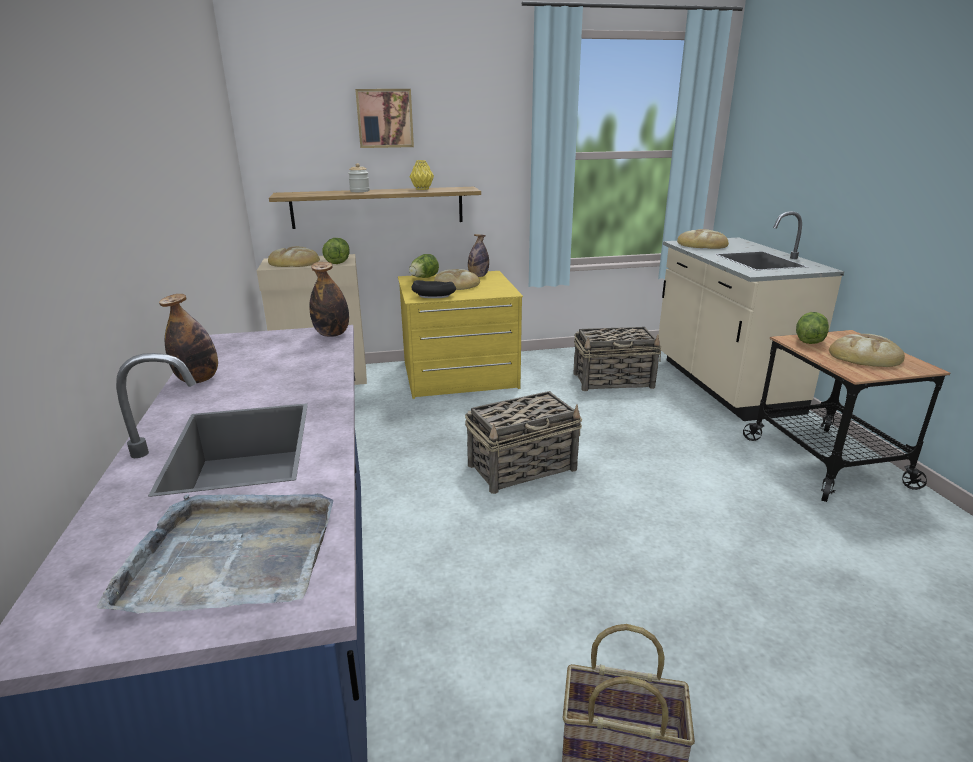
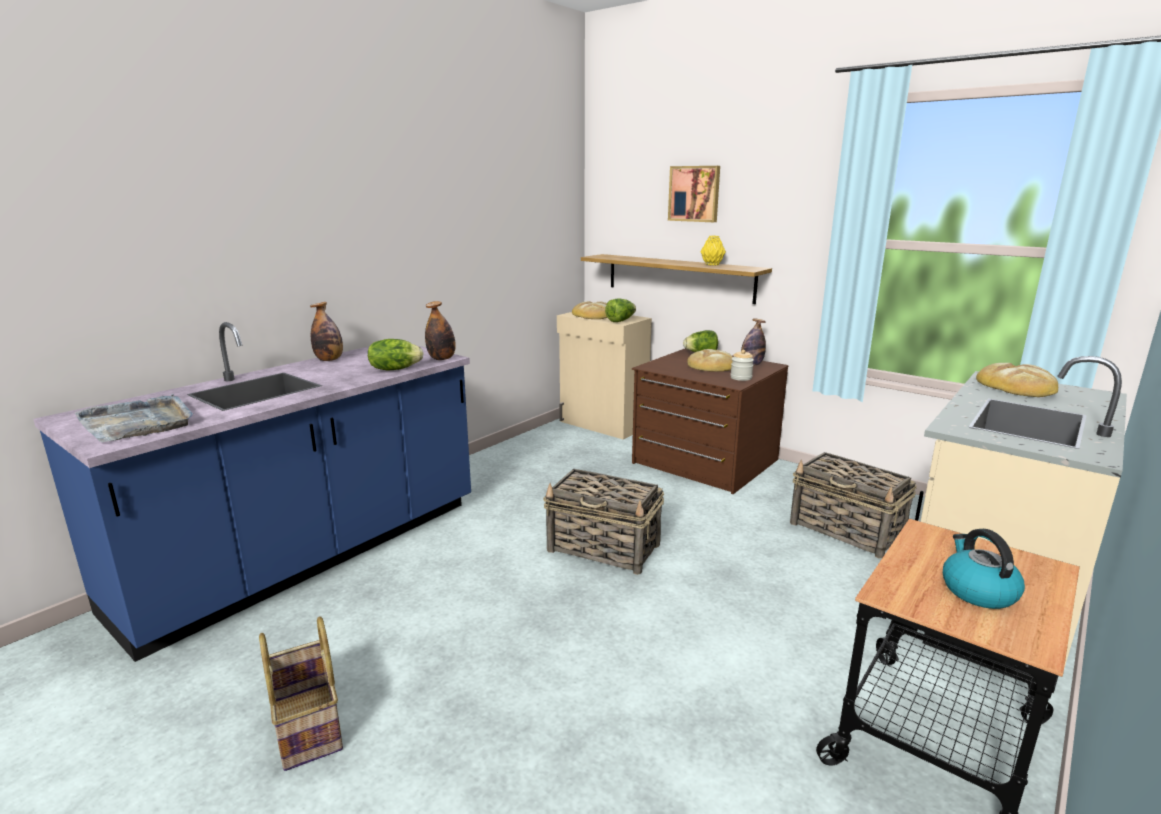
camera: 50 degrees right, 5 degrees down
(359, 191) = (657, 260): jar -> jar (741, 378)
(433, 296) = (665, 369): black bowl -> none
(459, 375) = (704, 462): yellow dresser -> brown dresser
(808, 340) = (948, 543): lettuce -> lettuce (394, 369)
(865, 356) = (977, 591): bread -> kettle

